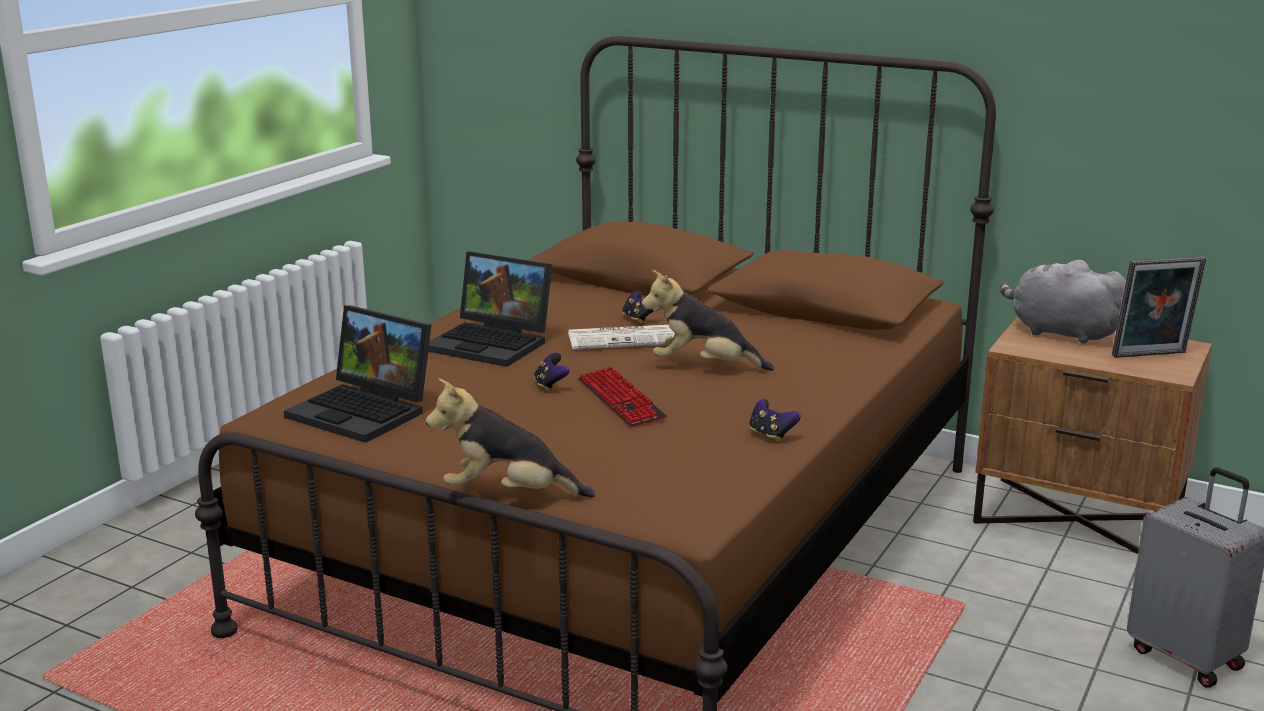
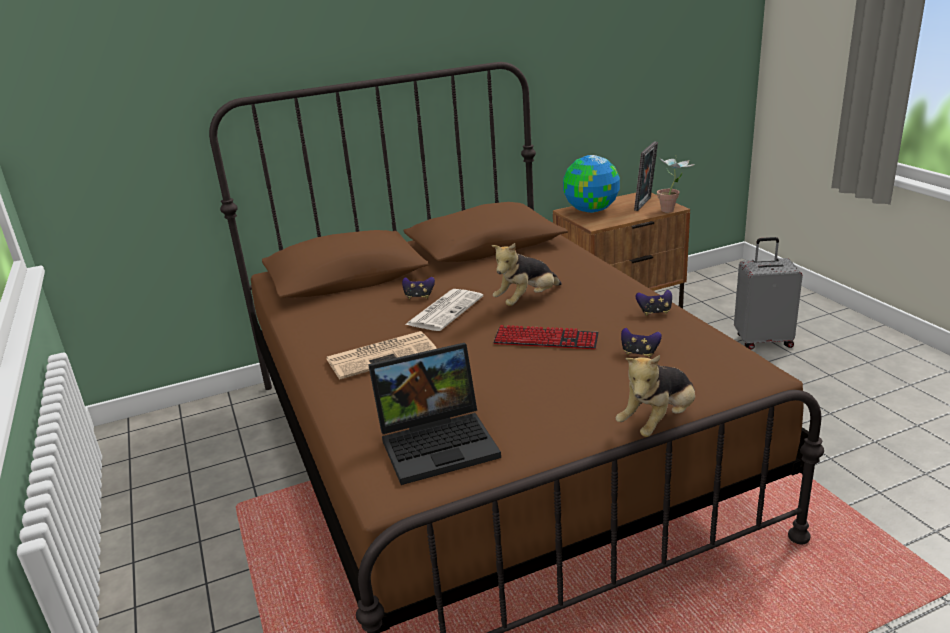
camera: 50 degrees left, 5 degrees up
(493, 343) = (382, 355): laptop -> newspaper
(551, 385) = (489, 356): game controller -> game controller (639, 353)
(1060, 332) = (591, 210): grey plush toy -> globe
(1162, 376) = (672, 210): none -> potted plant

